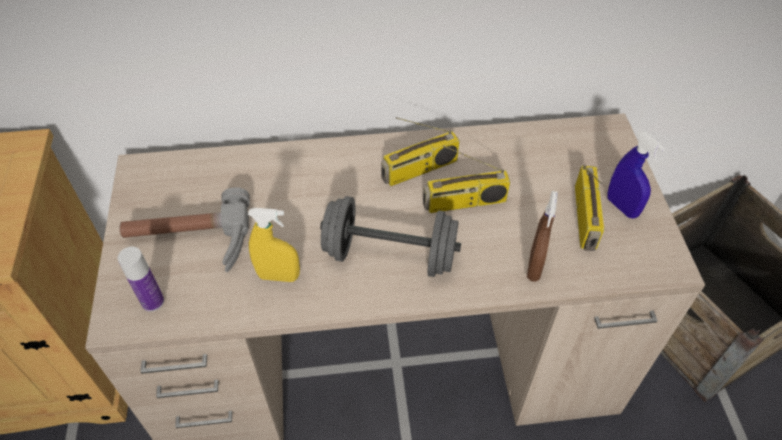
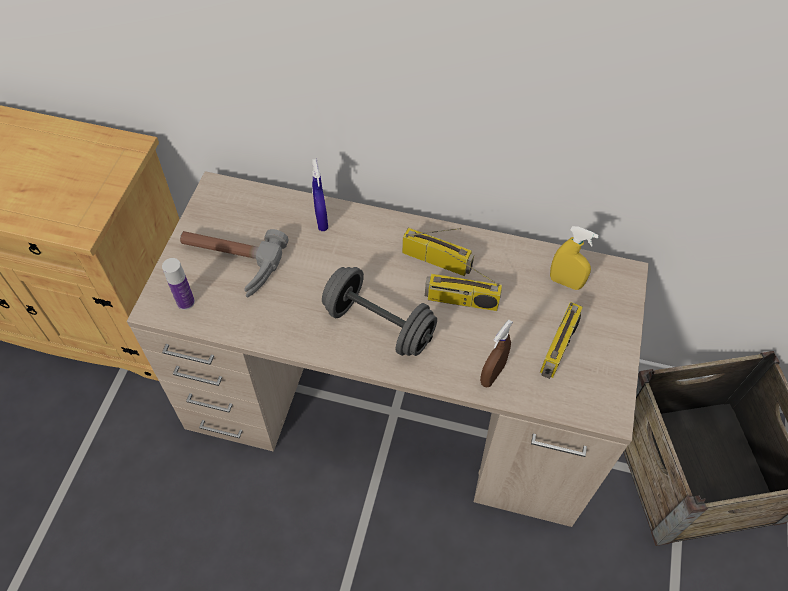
camera: 20 degrees right, 5 degrees up
(278, 276) = (285, 313): yellow spray bottle -> yellow spray bottle (565, 282)
(419, 170) = (437, 259): radio -> radio turned 150 degrees counterclockwise
(621, 207) = (596, 348): blue spray bottle -> blue spray bottle (321, 220)

